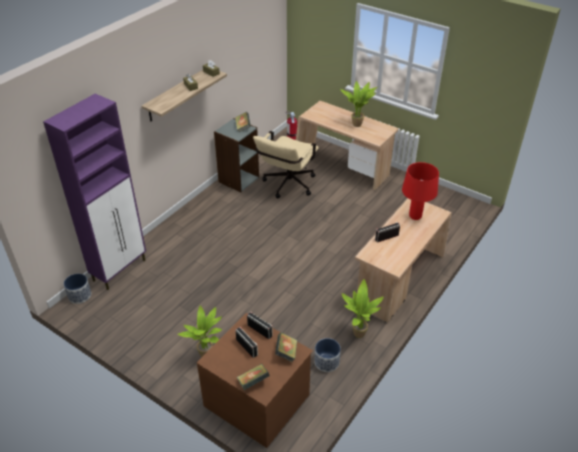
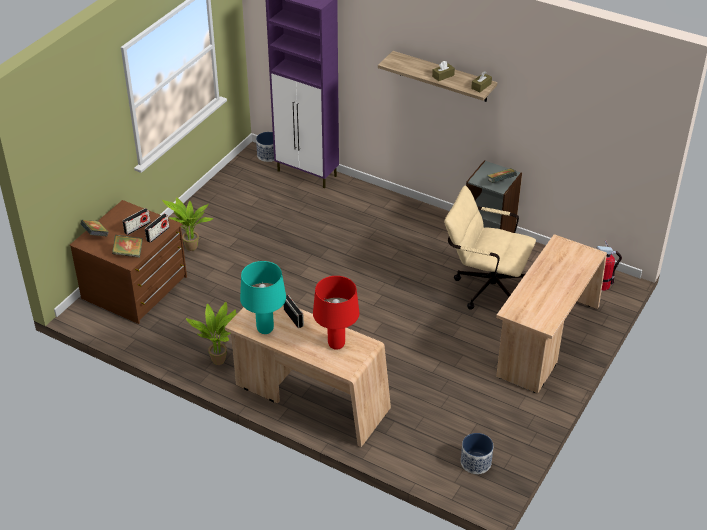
camera: 85 degrees right, 0 degrees up
(326, 362) = (179, 336): planter -> planter (475, 462)
(357, 124) = (549, 292): potted plant -> none
(401, 253) = (265, 329): none -> turquoise table lamp

